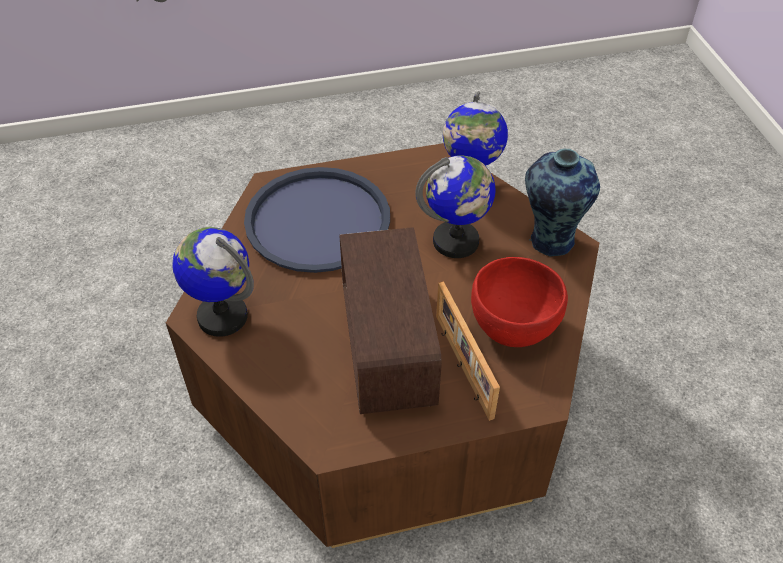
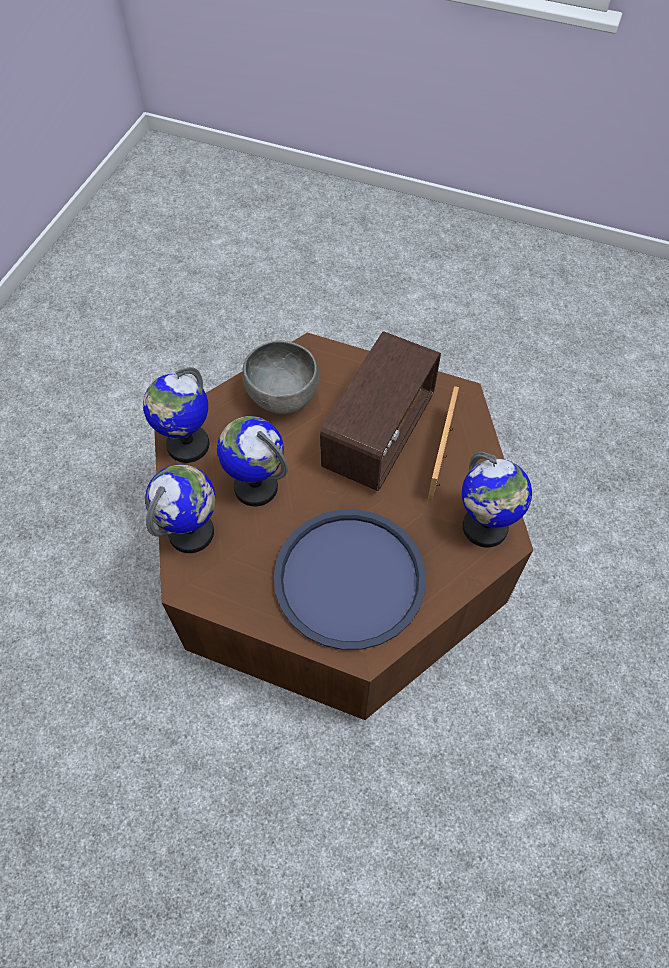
camera: 145 degrees left, 10 degrees up
(461, 366) = (340, 394): picture frame -> picture frame (442, 456)
(512, 328) = (283, 399): red bowl -> grey bowl
(549, 241) = (187, 445): vase -> globe

